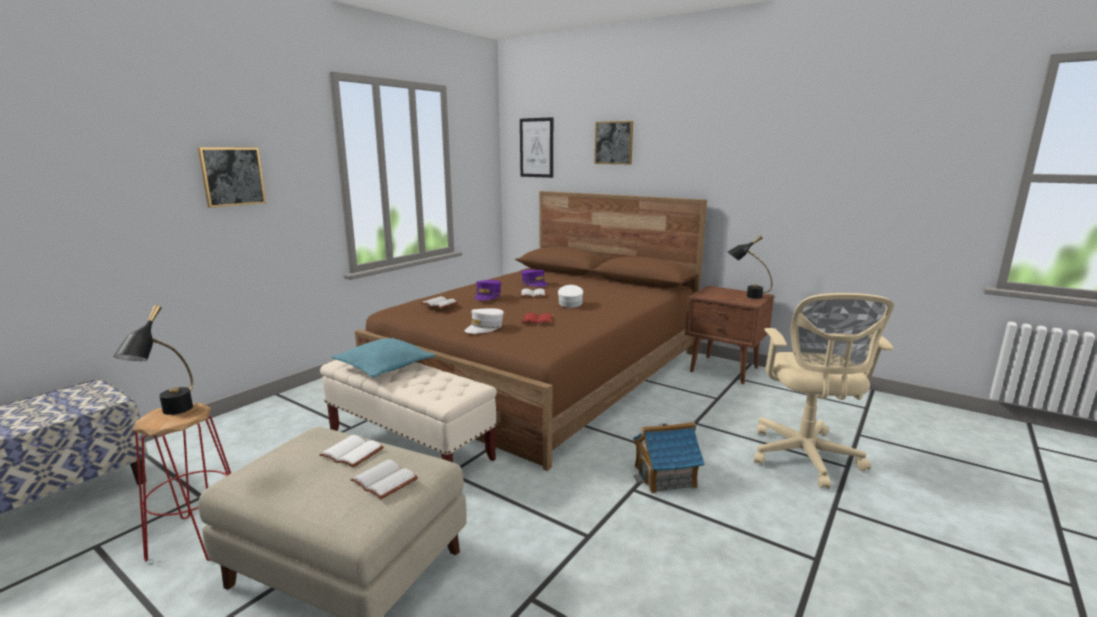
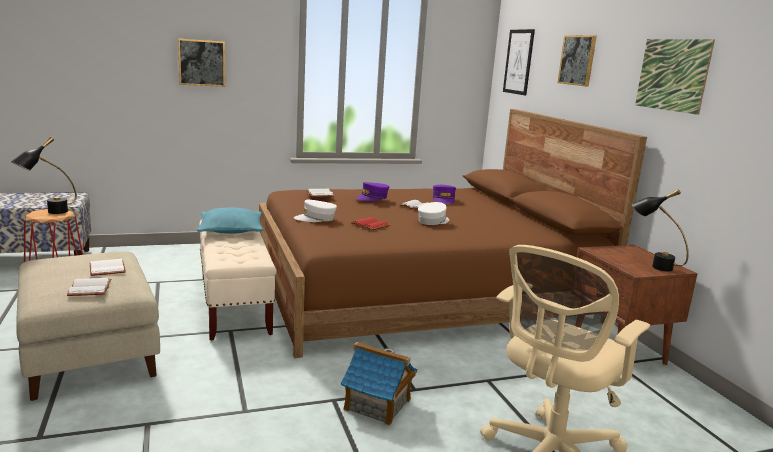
camera: 35 degrees right, 0 degrees up
(722, 149) = (672, 75): none -> picture

